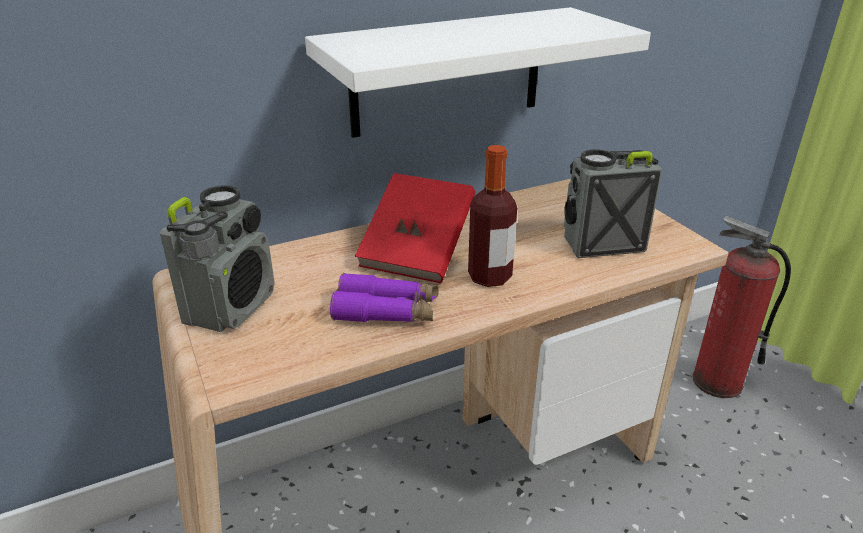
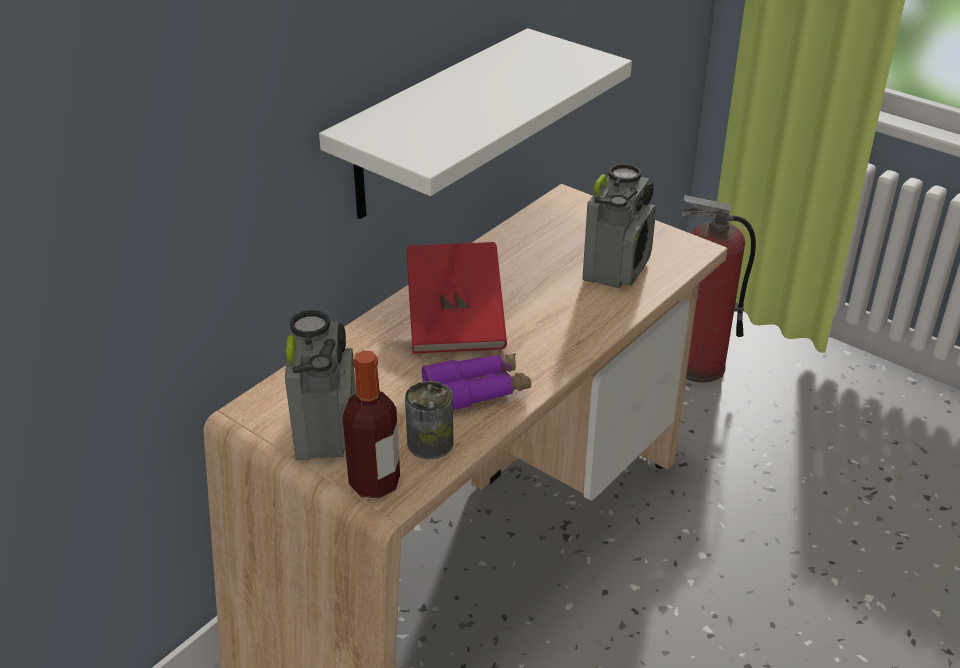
camera: 25 degrees left, 5 degrees up
(305, 344) = (430, 443): none -> can
(489, 277) = (542, 330): bottle -> bottle (374, 483)
(601, 244) = (617, 268): radio -> radio turned 150 degrees clockwise

